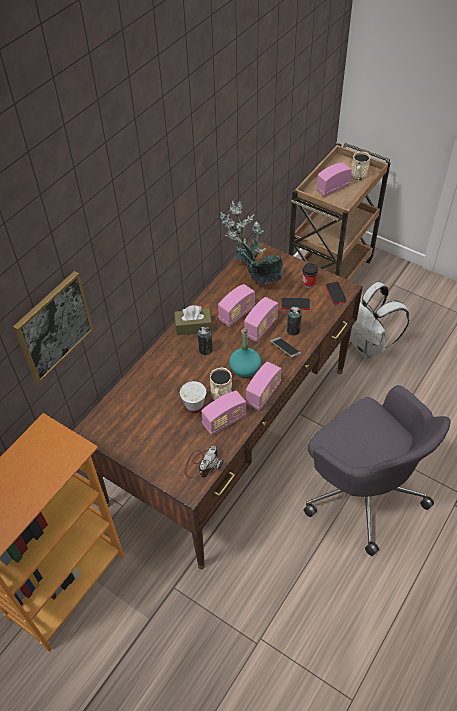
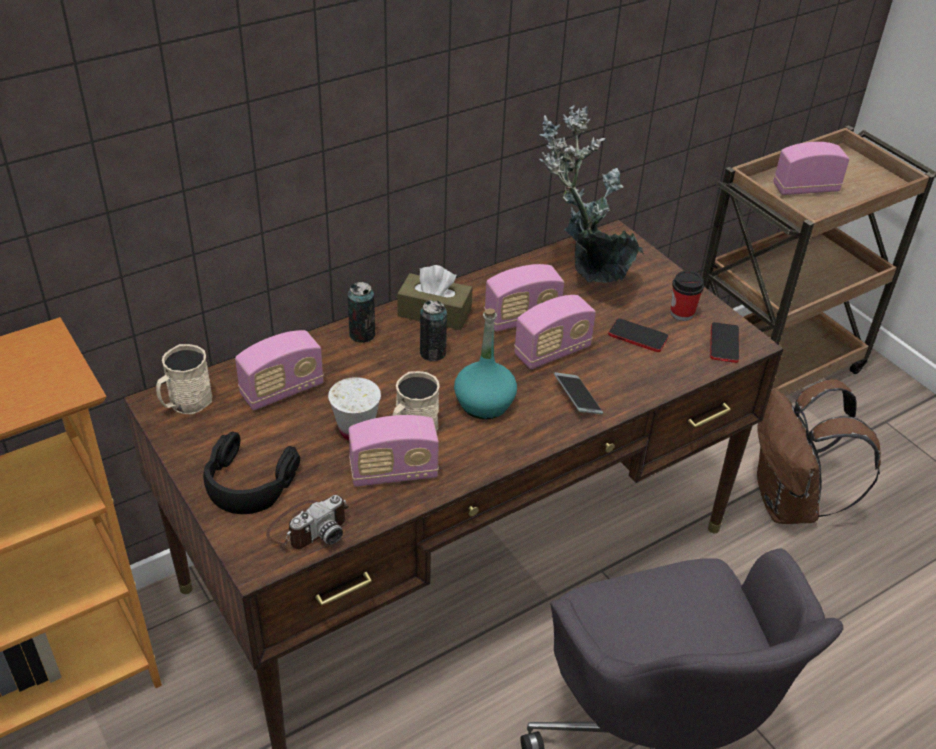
camera: 20 degrees right, 10 degrees down
(53, 326) = (121, 157): picture -> none
(161, 453) = (248, 483): none -> black headphones
(263, 394) = (492, 455): radio -> radio (282, 390)
(293, 330) = (609, 375): can -> can (362, 334)
(358, 177) = (863, 185): beige mug -> beige mug (185, 403)
(368, 345) = (790, 504): white backpack -> brown backpack

